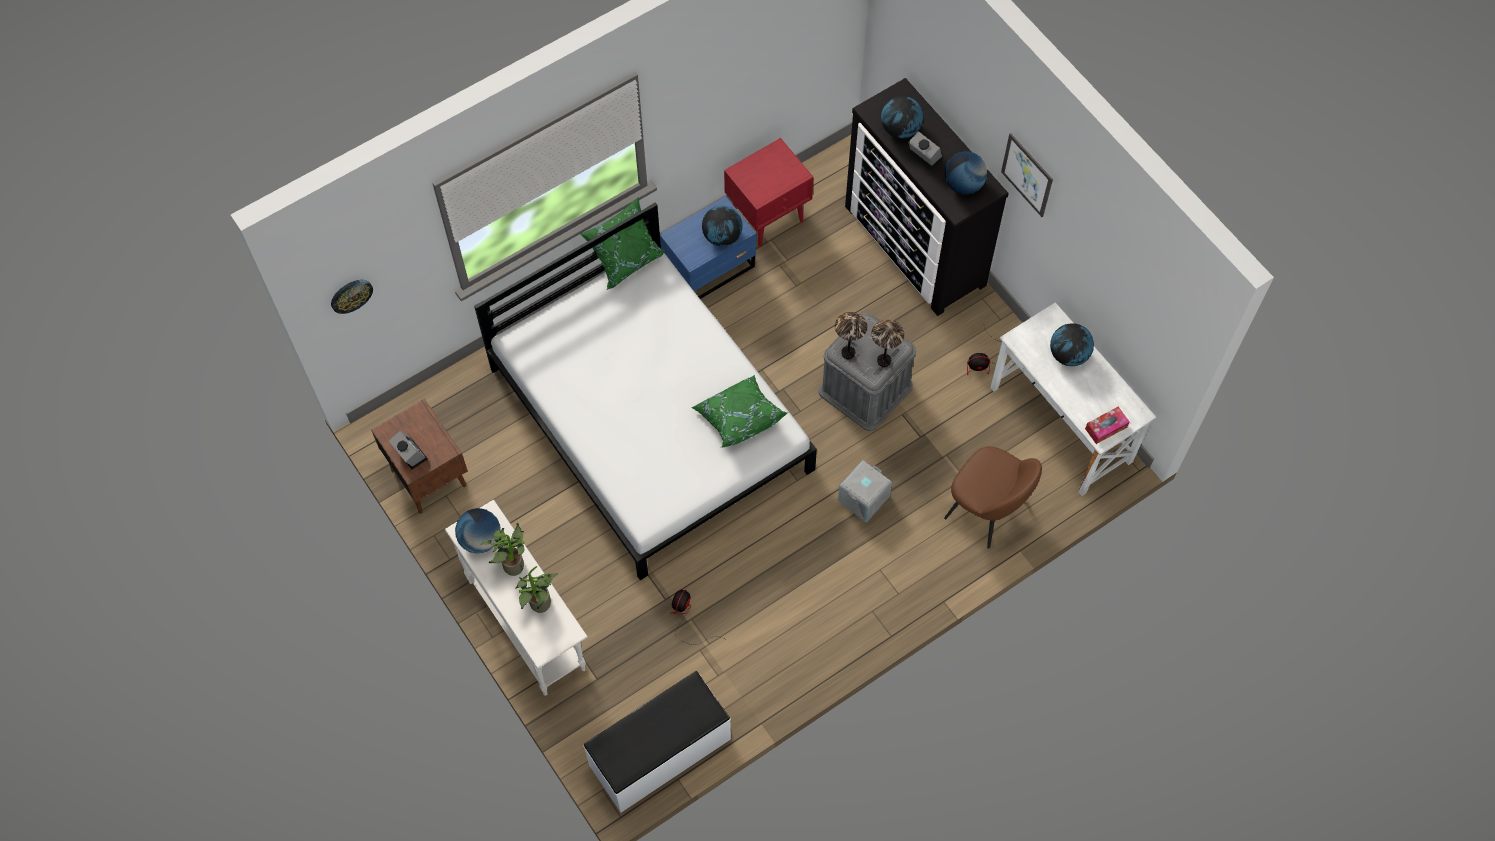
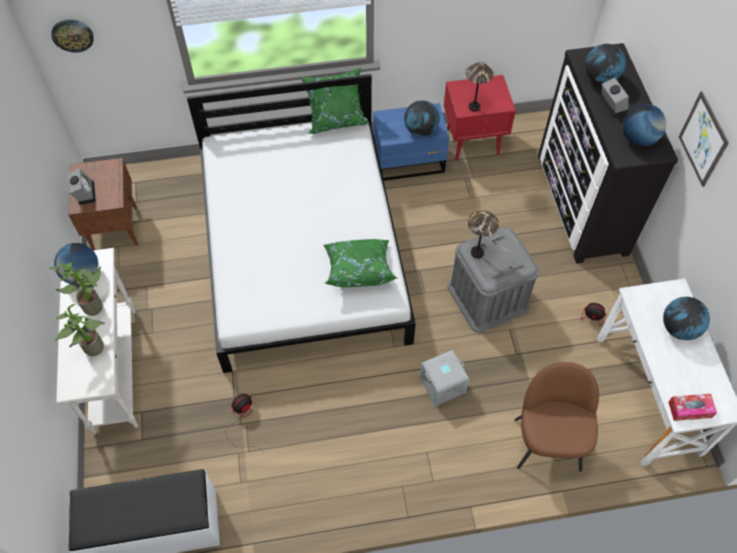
camera: 25 degrees right, 5 degrees down
(884, 360) = (505, 270): table lamp -> table lamp (474, 107)
(987, 511) = (547, 442): brown chair -> brown chair turned 150 degrees counterclockwise

